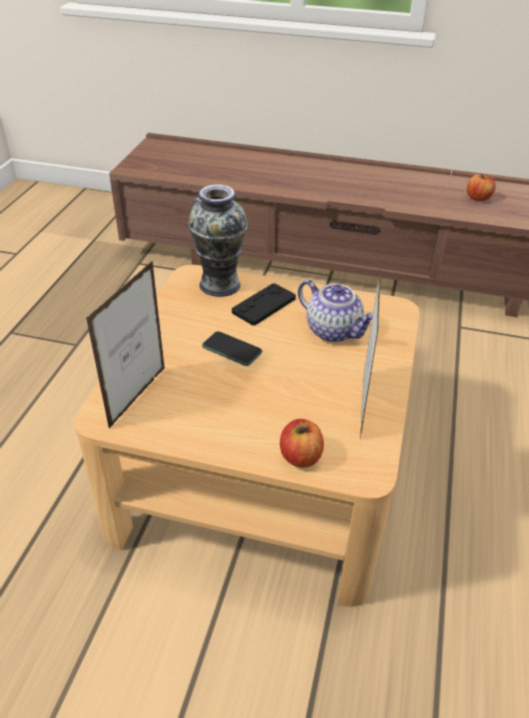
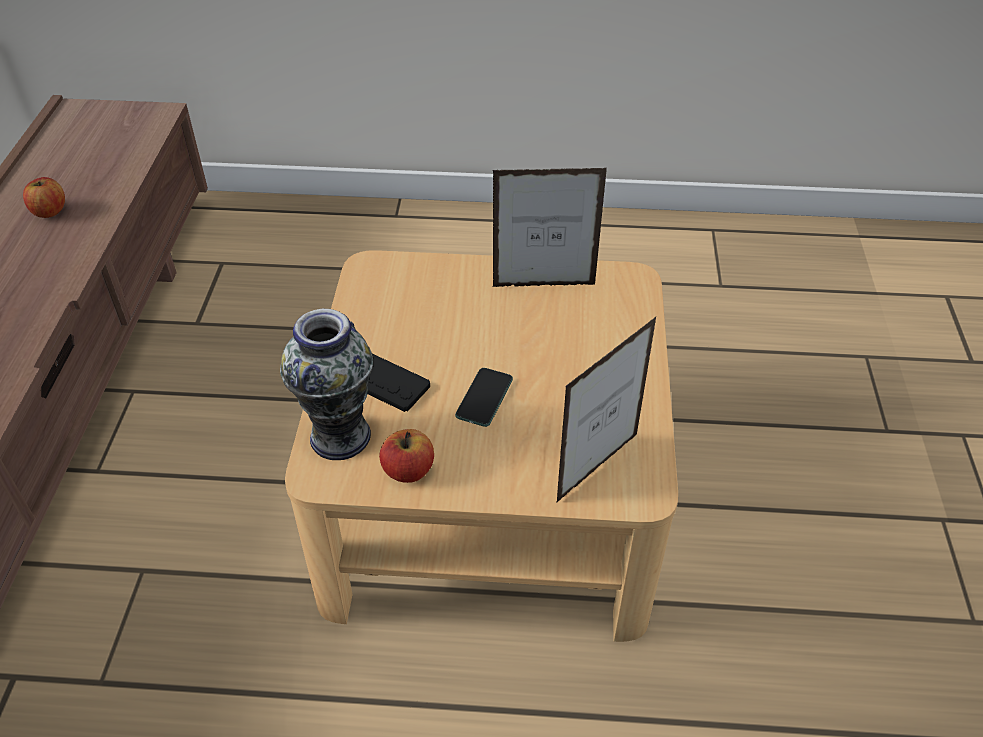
camera: 100 degrees left, 5 degrees up
(138, 396) = (597, 468): picture frame -> picture frame turned 60 degrees counterclockwise
(300, 456) = (632, 321): apple -> apple (408, 470)
(334, 330) = (424, 314): teapot -> none

